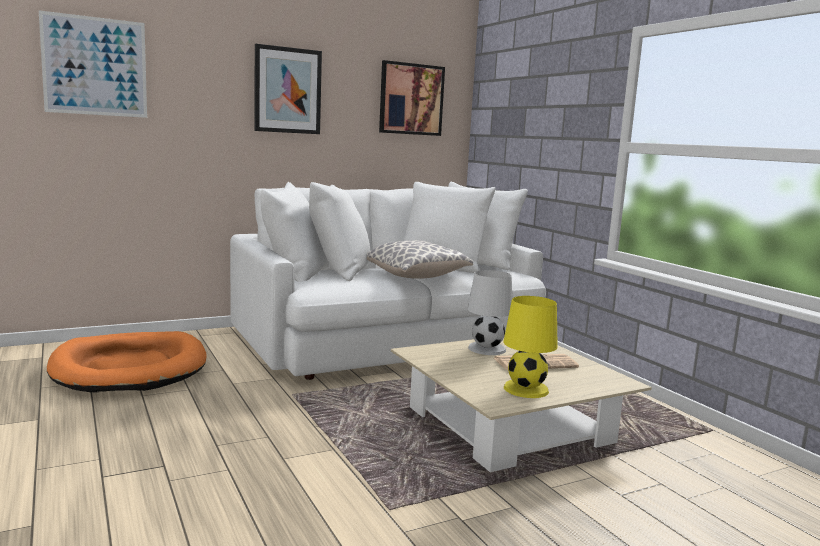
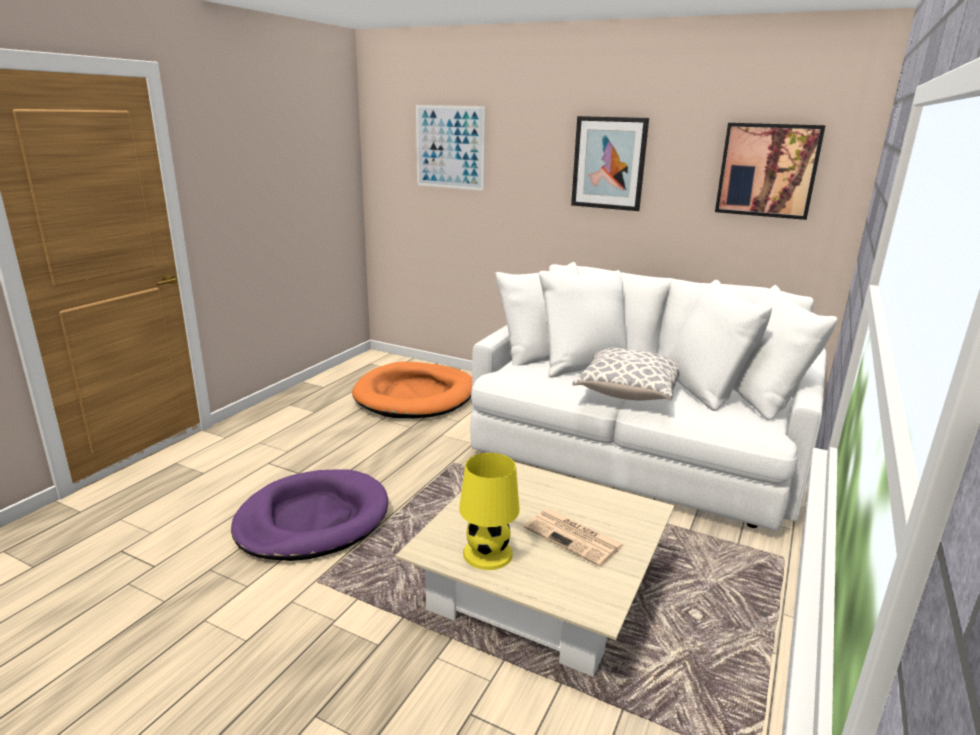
camera: 55 degrees right, 10 degrees up
(276, 483) = (313, 520): none -> purple dog bed
(487, 349) = (573, 499): white table lamp -> none

